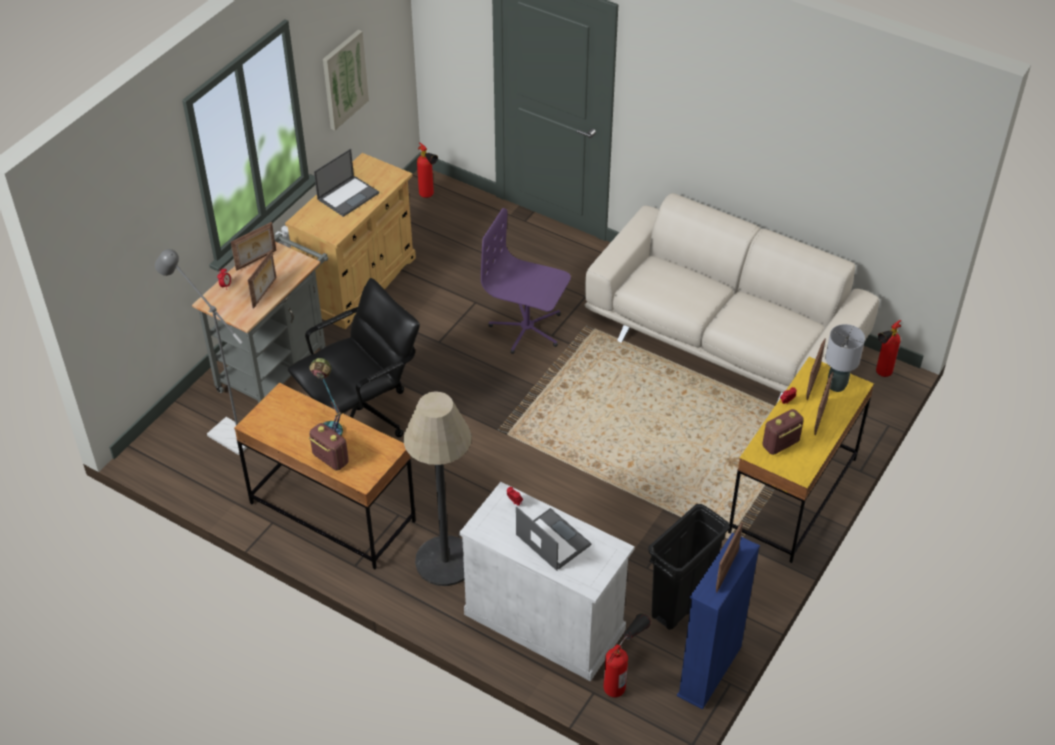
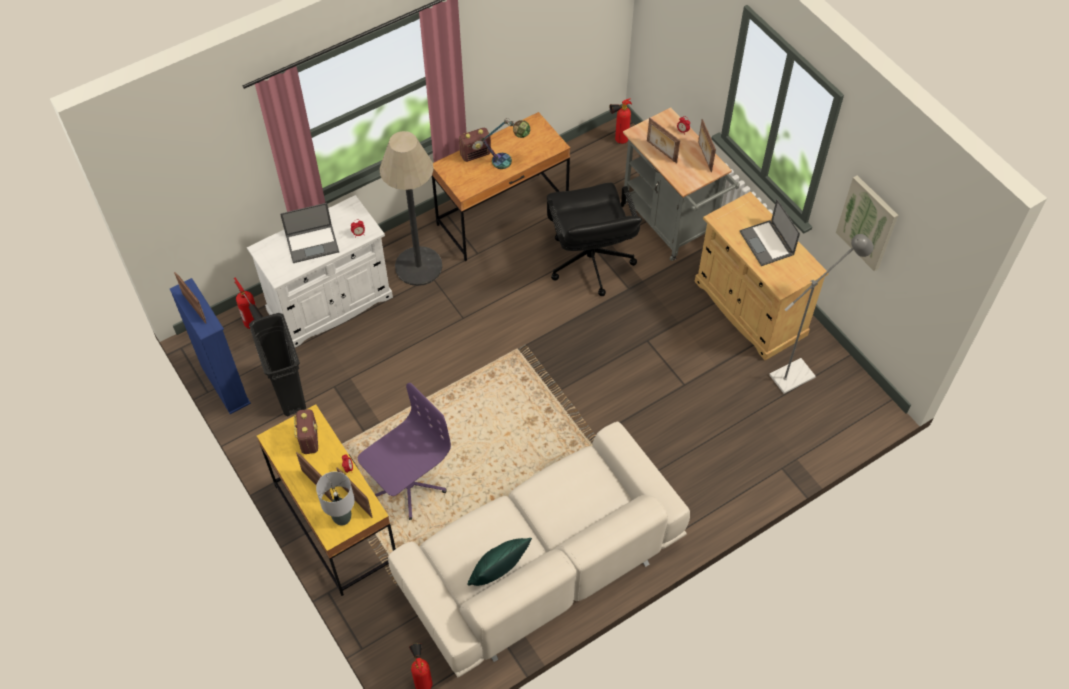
camera: 115 degrees right, 10 degrees up
(225, 433) = (616, 177): grey floor lamp -> grey floor lamp (798, 373)
(428, 196) = (852, 401): fire extinguisher -> fire extinguisher (618, 141)
(527, 329) = (631, 410): purple office chair -> purple office chair (407, 484)
(780, 308) = (498, 572): none -> green pillow

